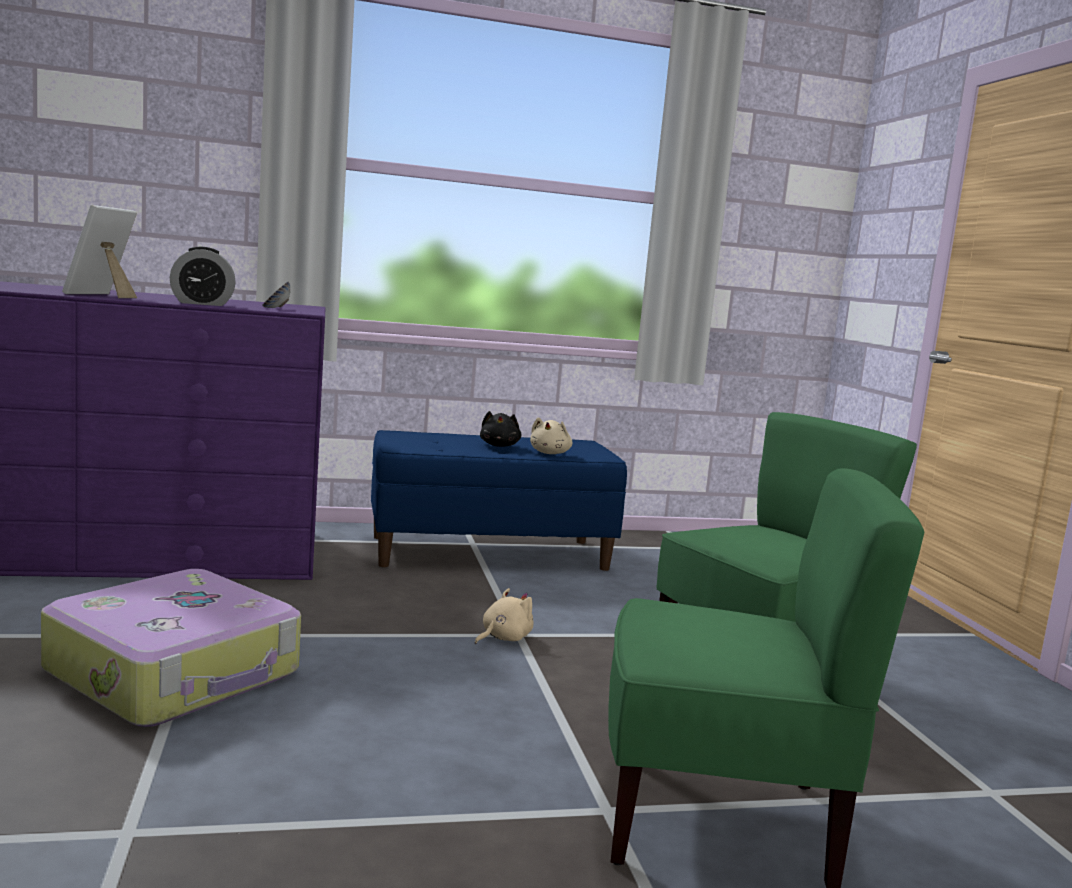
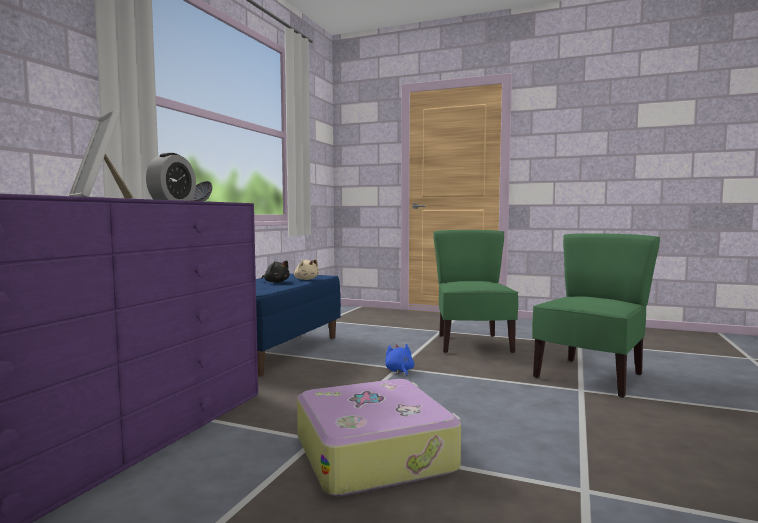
camera: 55 degrees left, 5 degrees down
(503, 638) = (399, 371): beige plush toy -> blue plush toy

